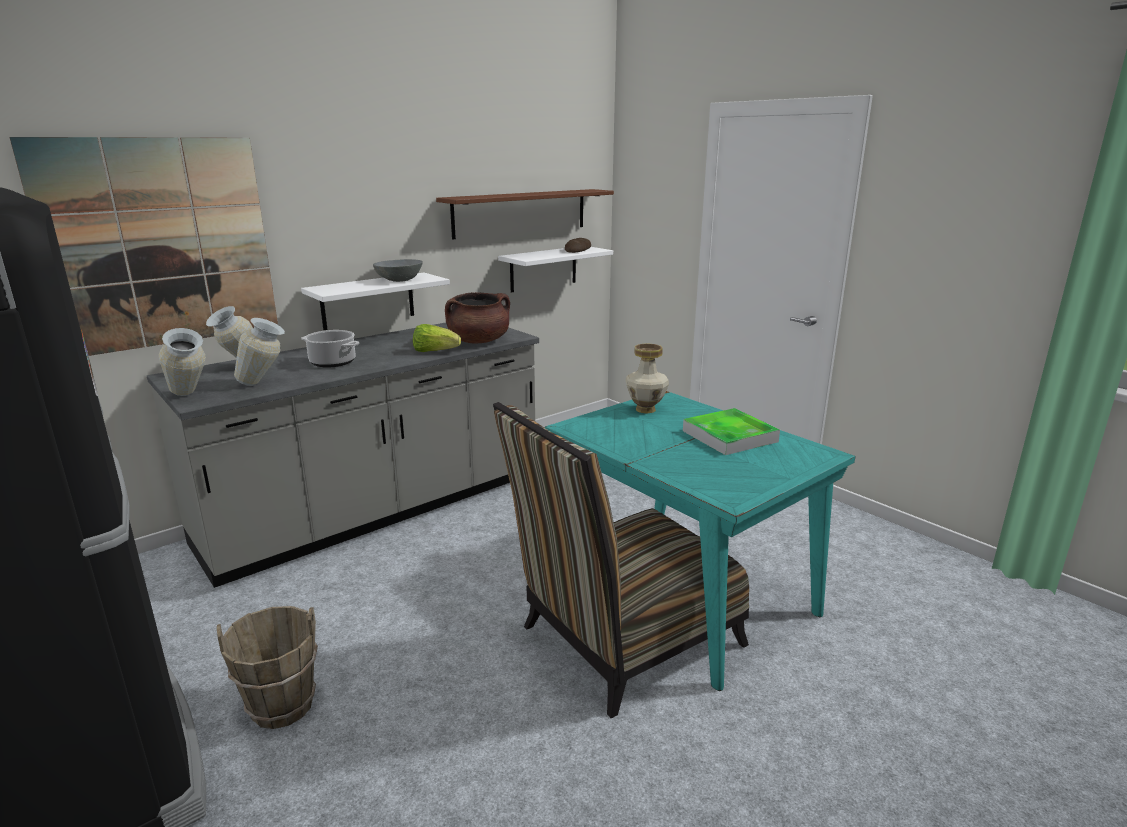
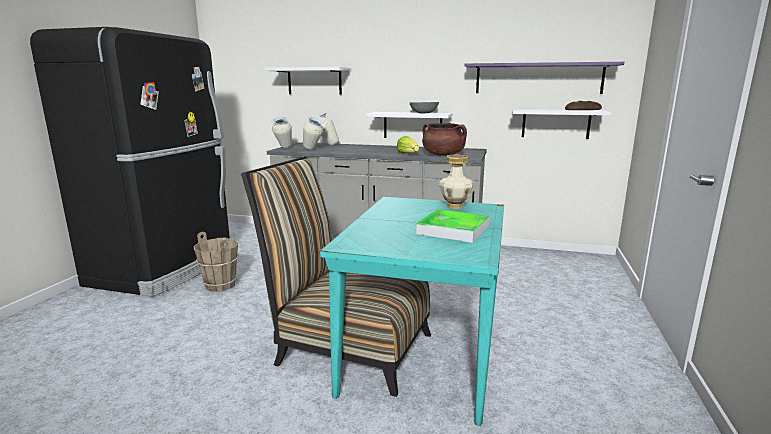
camera: 55 degrees right, 5 degrees down
(161, 244) = (314, 81): picture -> white shelf
(333, 362) = (358, 149): cooking pot -> none
(521, 213) = (538, 78): brown shelf -> purple shelf

